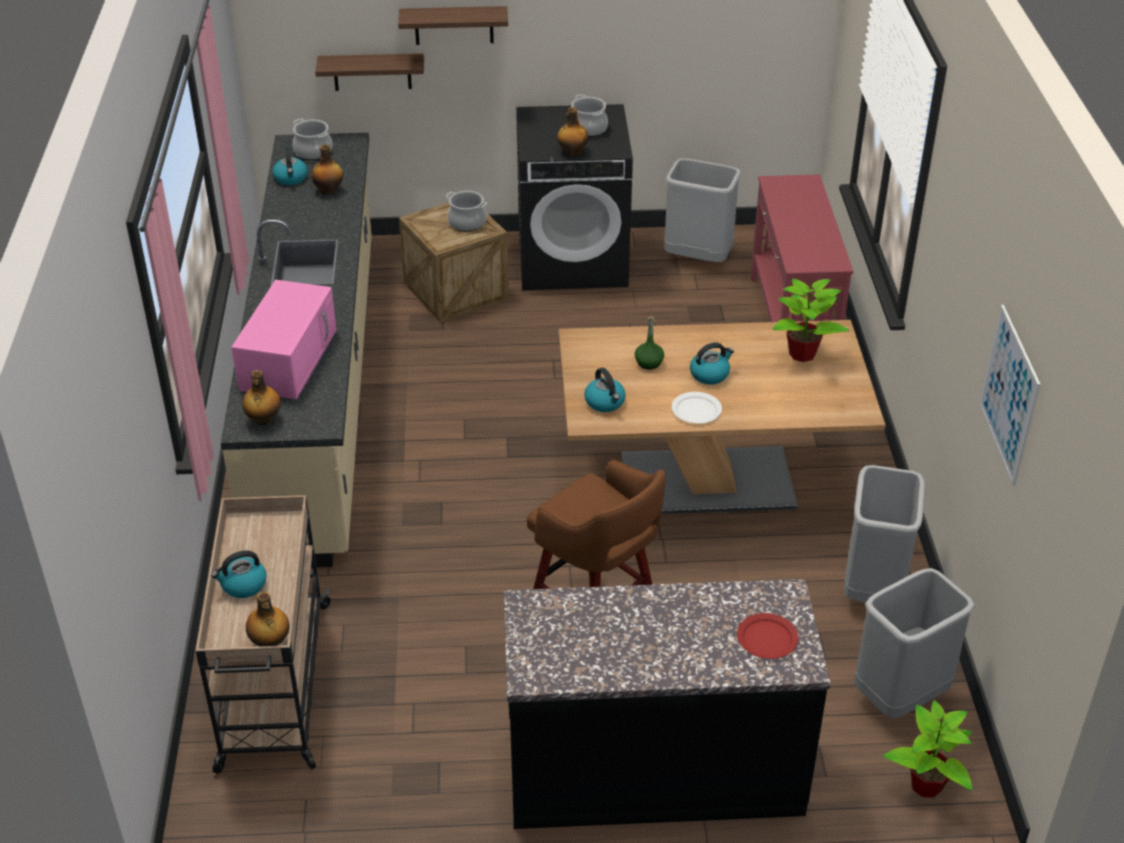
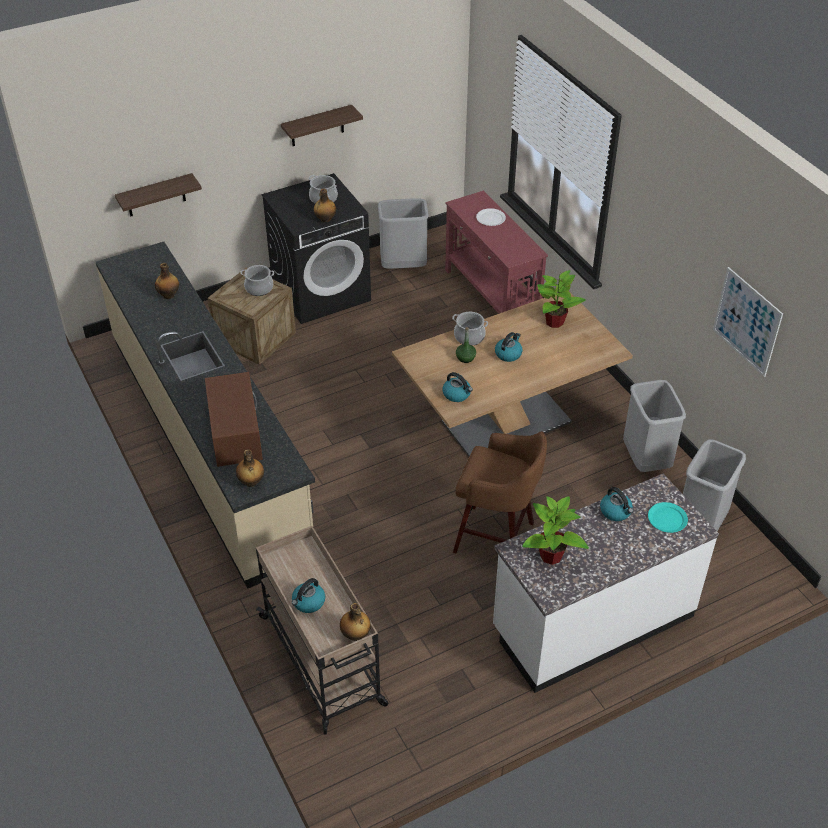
camera: 25 degrees left, 5 degrees up
(289, 358) = (234, 431): pink microwave -> brown microwave
(291, 178) = (133, 293): kettle -> kettle (616, 511)
(313, 152) = (134, 267): cooking pot -> cooking pot (469, 337)
(454, 25) = (211, 147): shelf -> shelf (317, 126)
(653, 770) = (592, 622): black counter -> white counter
(696, 410) = (516, 381): white plate -> white plate (491, 218)
(767, 638) = (667, 519): red plate -> turquoise plate
(925, 786) = (746, 572): potted plant -> potted plant (551, 556)

